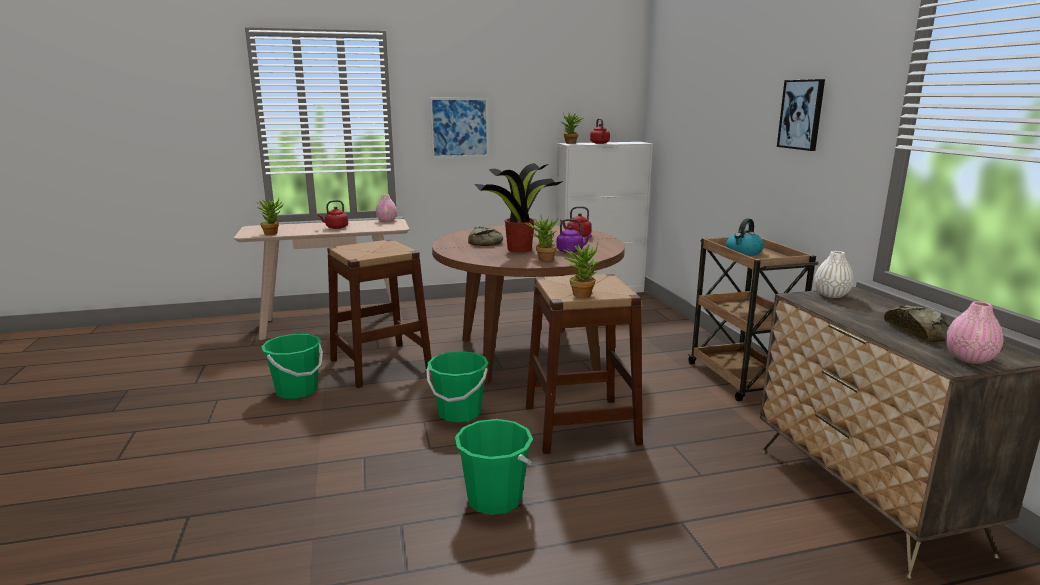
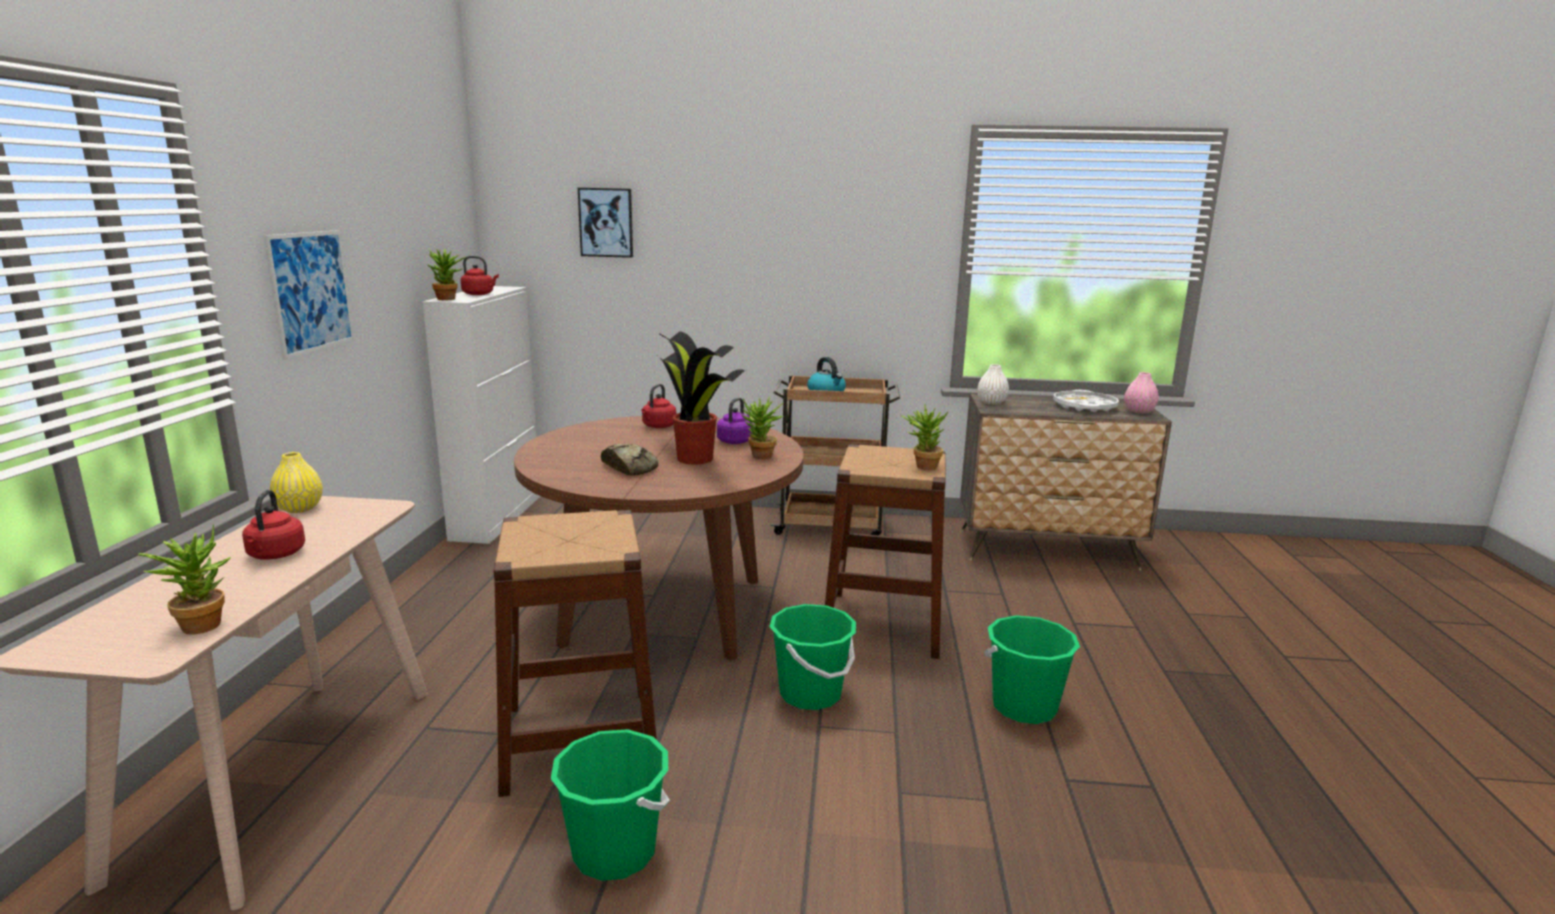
camera: 70 degrees left, 0 degrees up
(386, 221) = (299, 508): pink vase -> yellow vase
(801, 114) = (834, 245): picture -> picture (606, 222)
(919, 331) = (1084, 406): bread -> white tray

